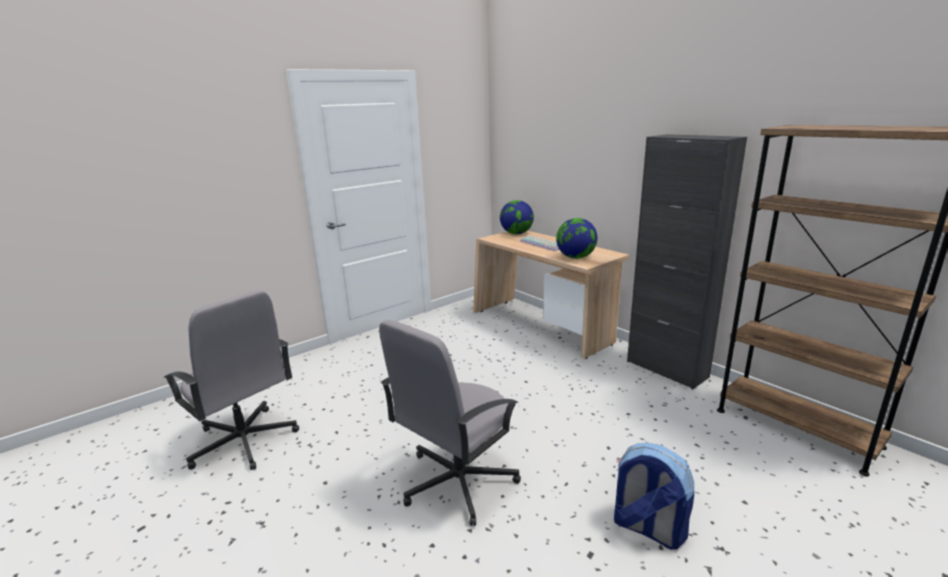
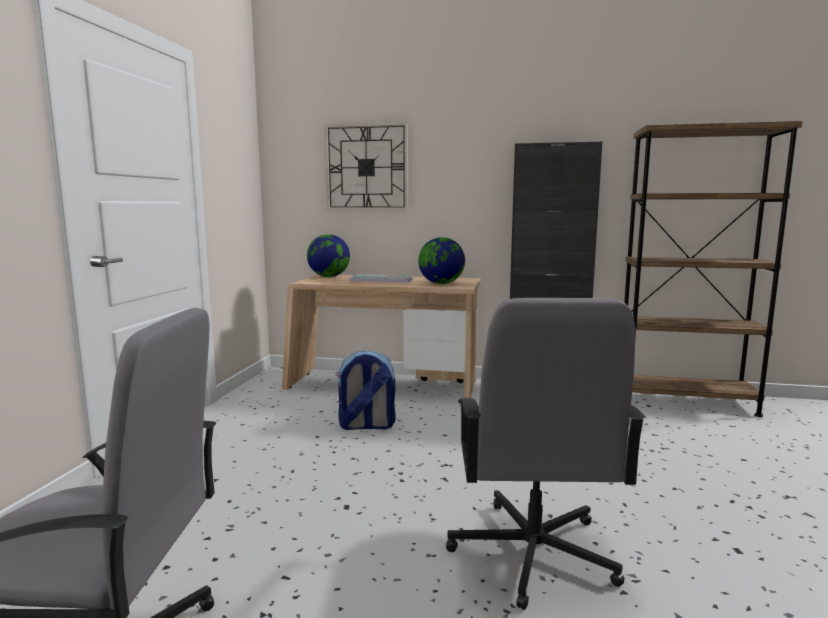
camera: 40 degrees left, 10 degrees down
(553, 145) = (366, 167): none -> wall clock
(647, 528) = (731, 508): backpack -> backpack (366, 425)

